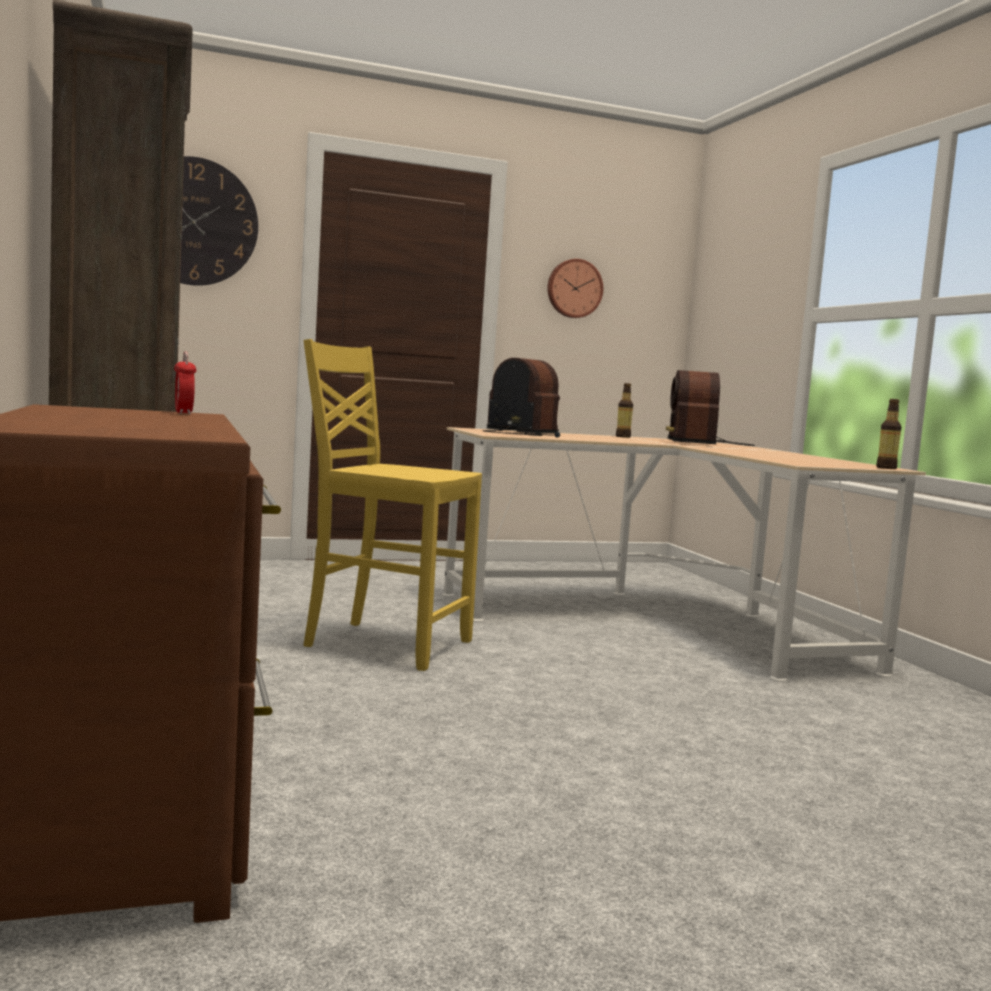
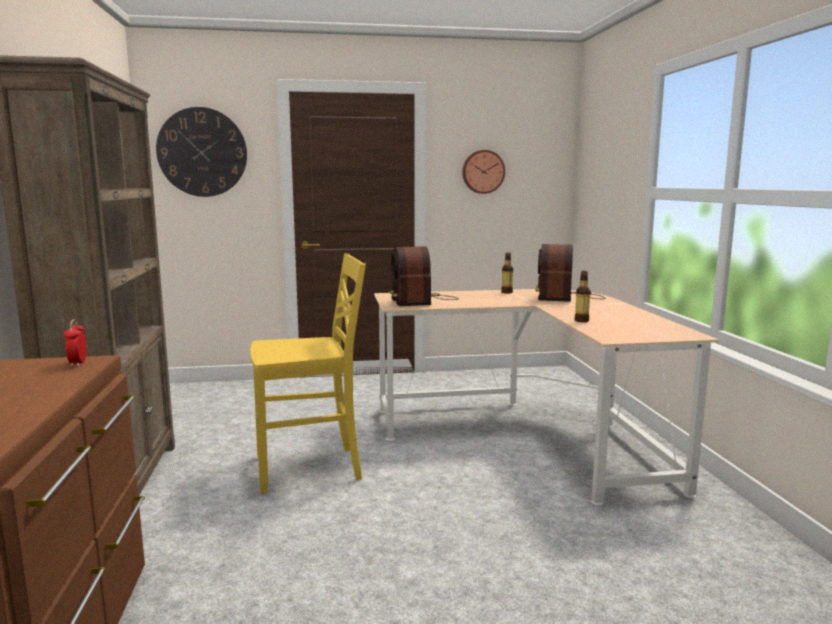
camera: 10 degrees right, 5 degrees up
(385, 644) = (310, 468): yellow chair -> yellow chair turned 135 degrees clockwise
(521, 434) = (420, 301): radio -> radio turned 150 degrees counterclockwise
(886, 468) = (686, 336): bottle -> bottle (581, 321)

